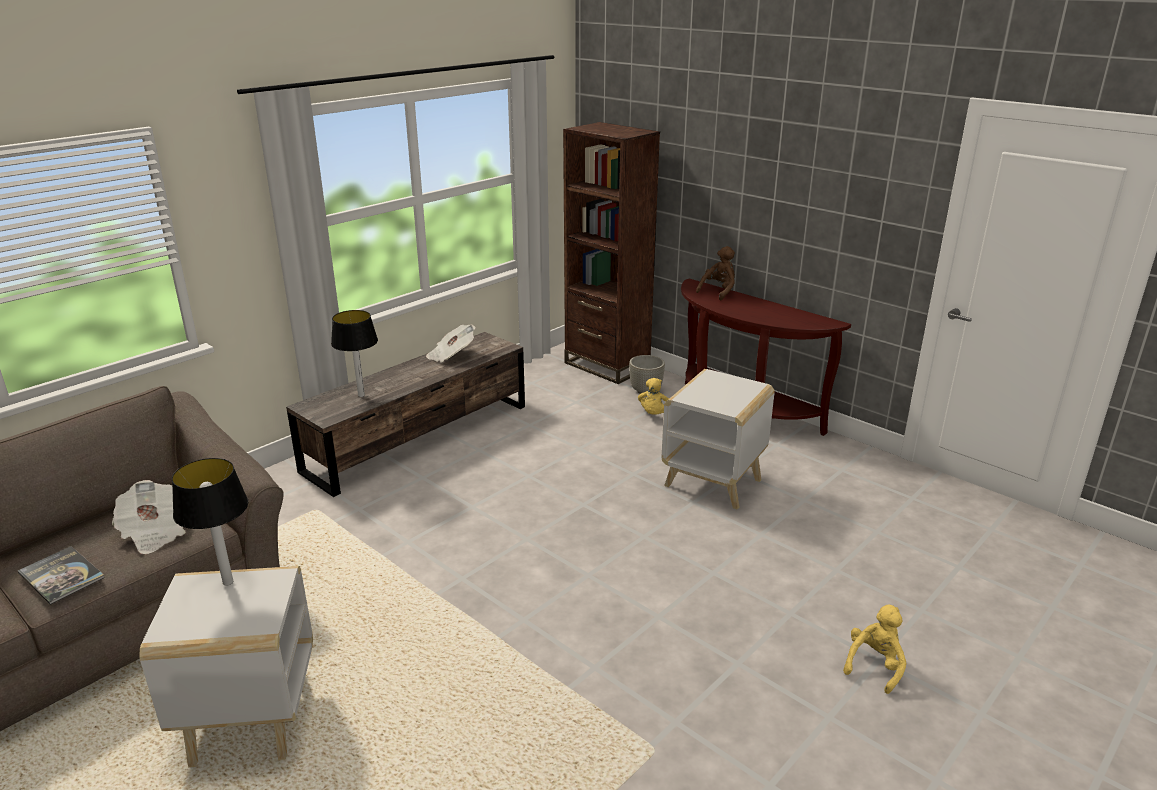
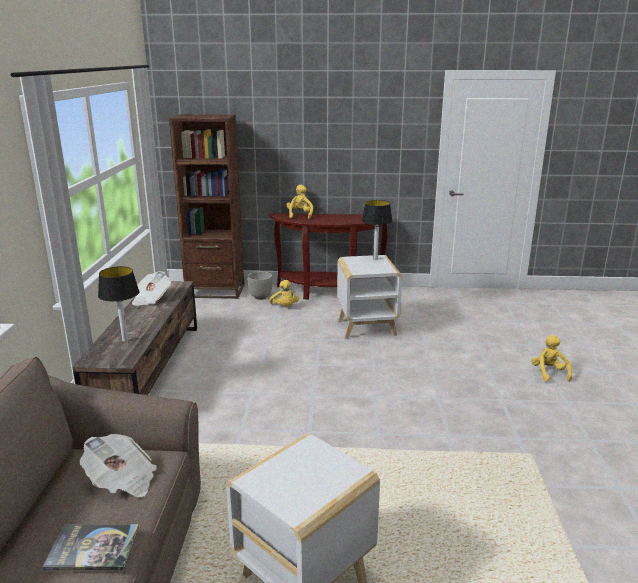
camera: 40 degrees left, 5 degrees down
(227, 582) = (281, 464): table lamp -> table lamp (375, 259)
(718, 291) = (300, 215): brown plush toy -> yellow plush toy

